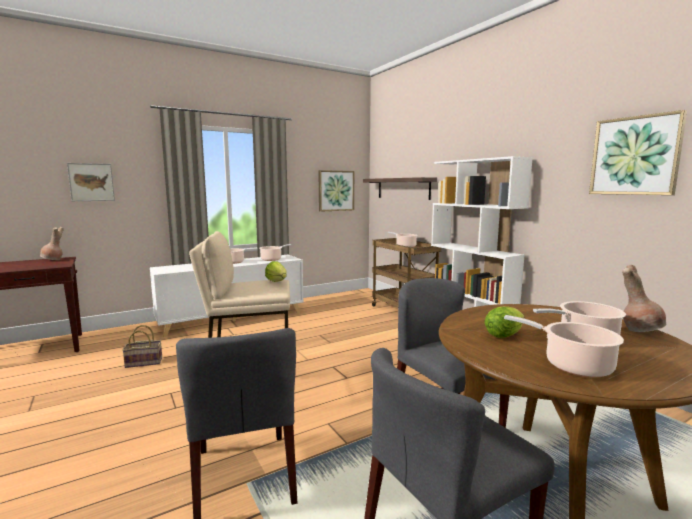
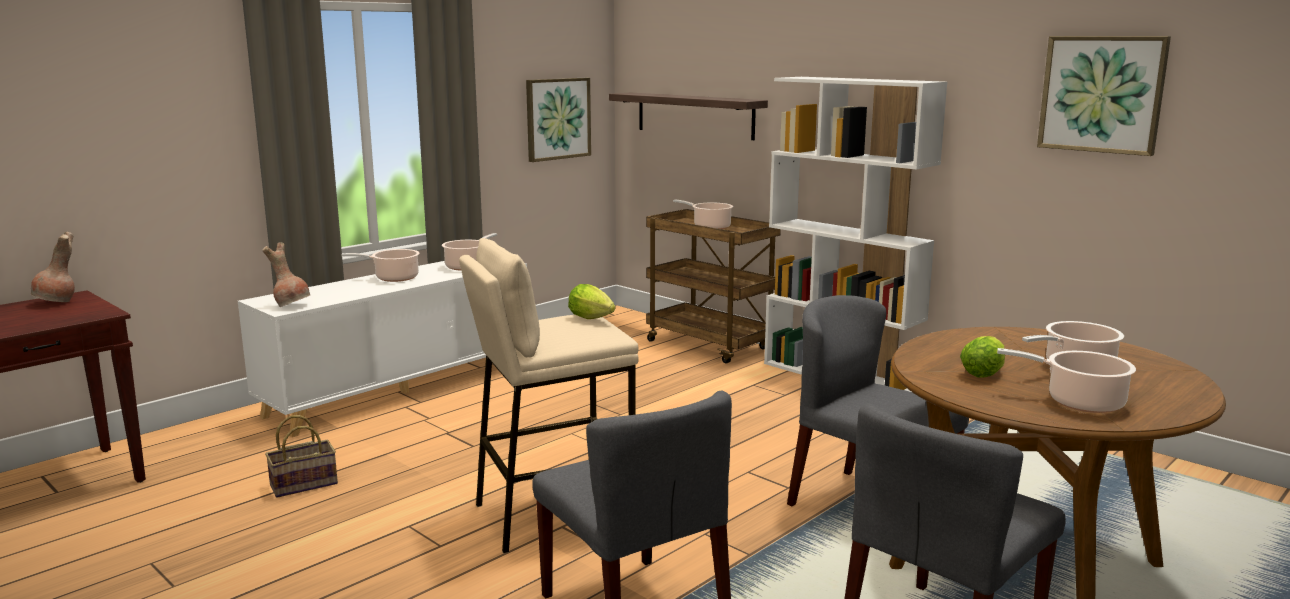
camera: 15 degrees left, 5 degrees up
(91, 182) = (108, 132): picture -> none
(640, 330) = (1131, 352): brown vase -> brown vase (292, 305)

